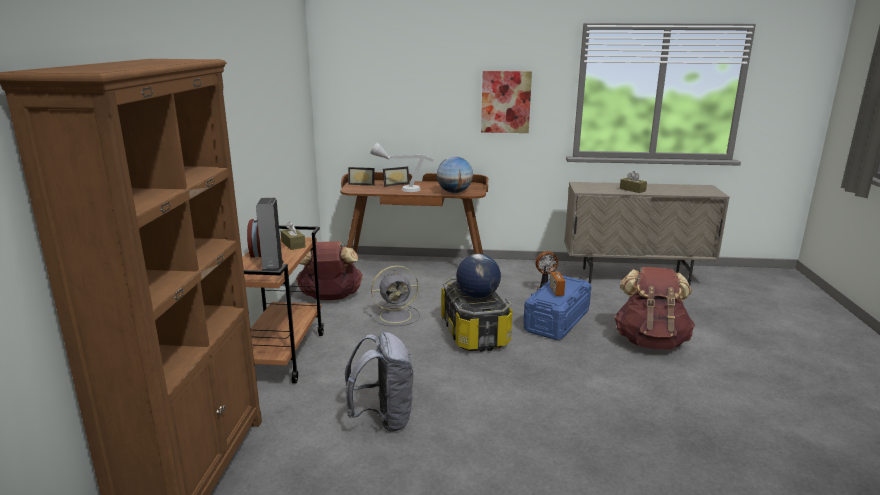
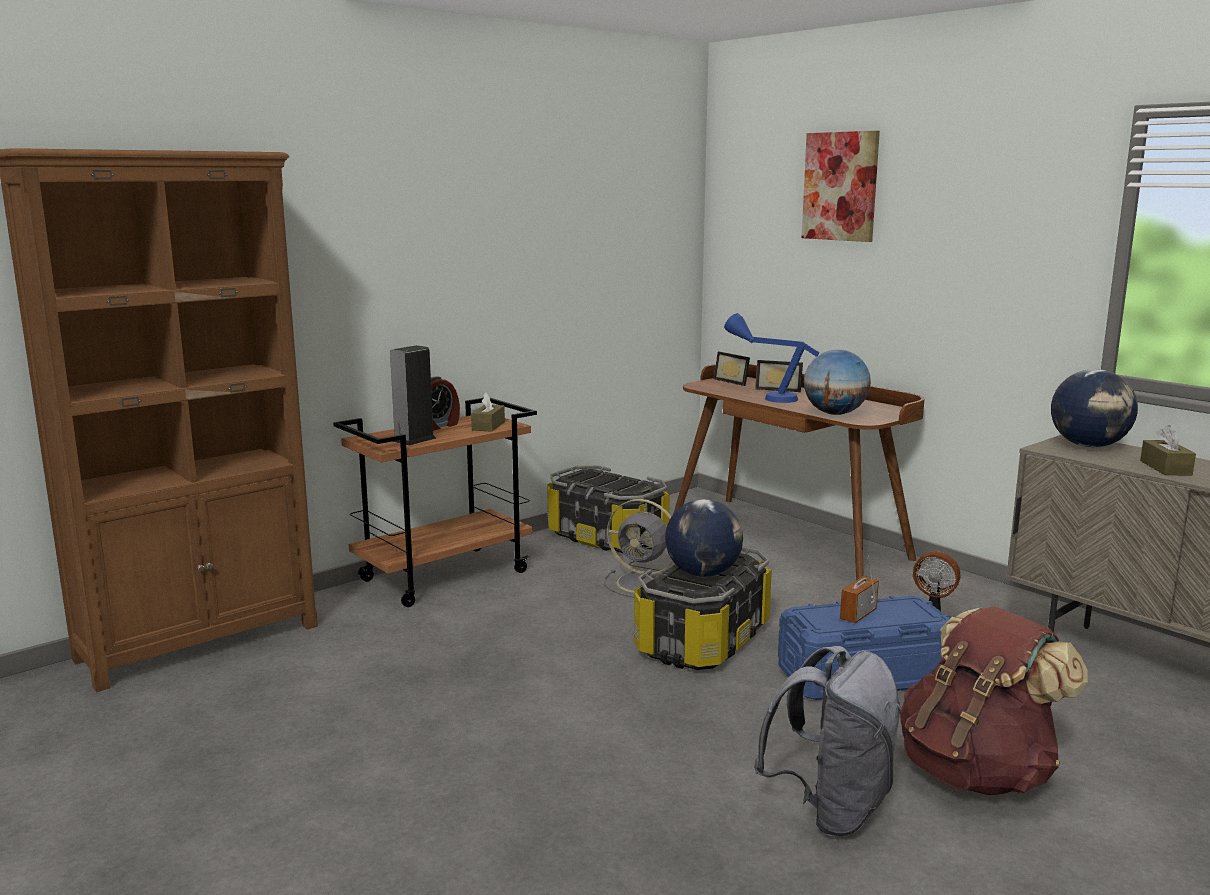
camera: 45 degrees right, 5 degrees down
(330, 298) = (606, 538): brown backpack -> storage box
(383, 419) = (415, 678): grey backpack -> grey backpack (831, 809)
(401, 189) = (766, 396): grey table lamp -> blue table lamp
(505, 102) = (976, 263): picture -> picture (840, 186)
(591, 186) = (1089, 446): none -> globe

